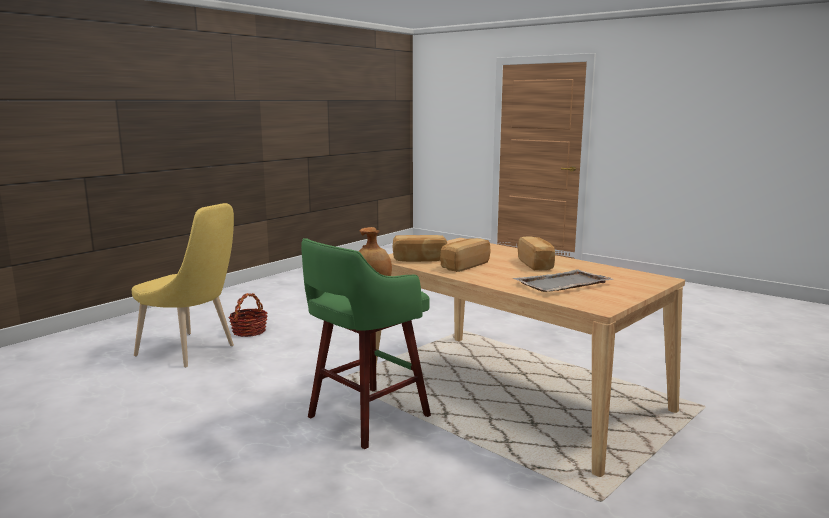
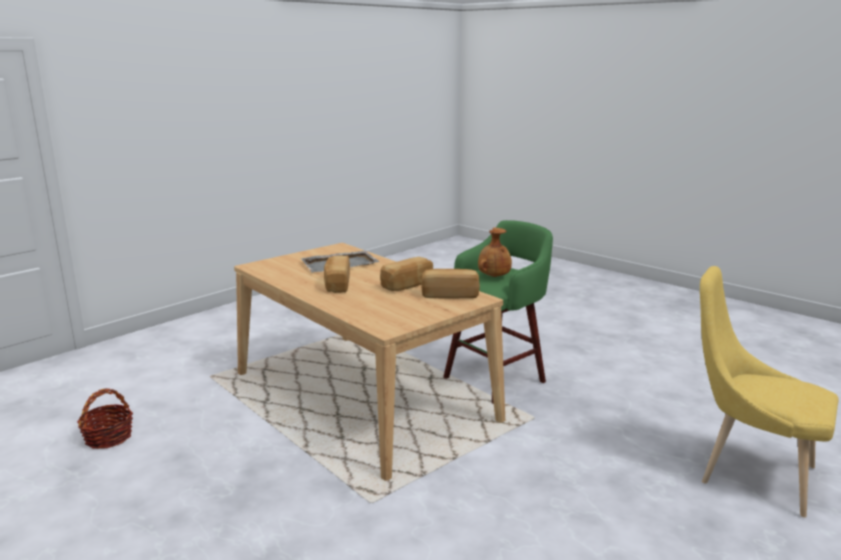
camera: 175 degrees left, 5 degrees up
(249, 331) = (712, 520): basket -> basket (108, 437)

